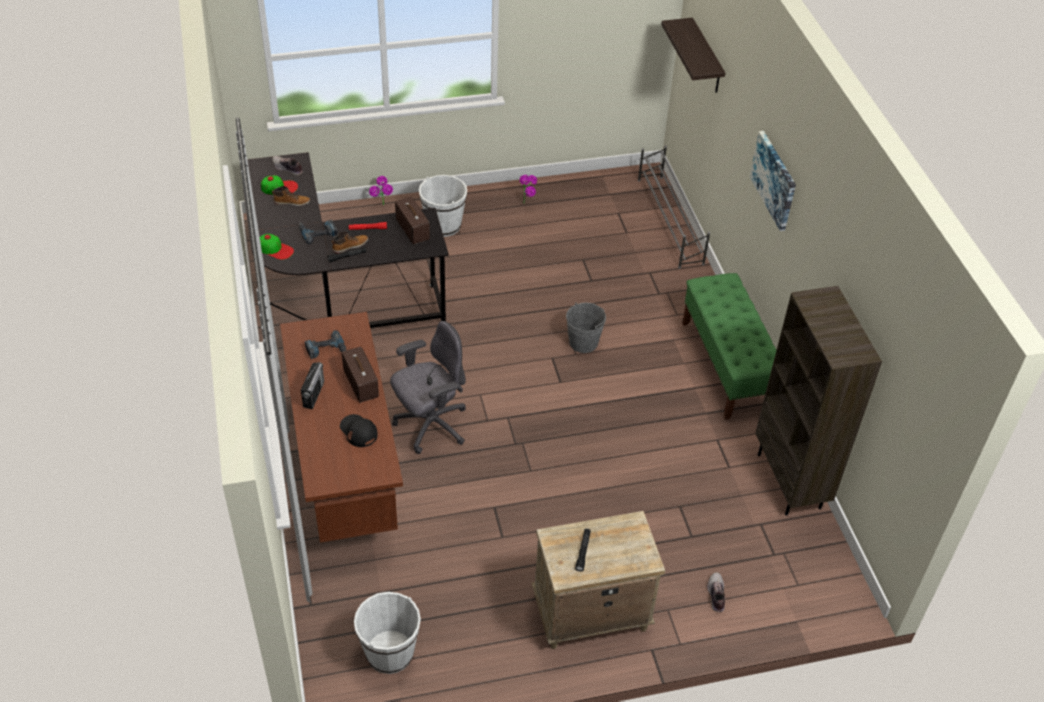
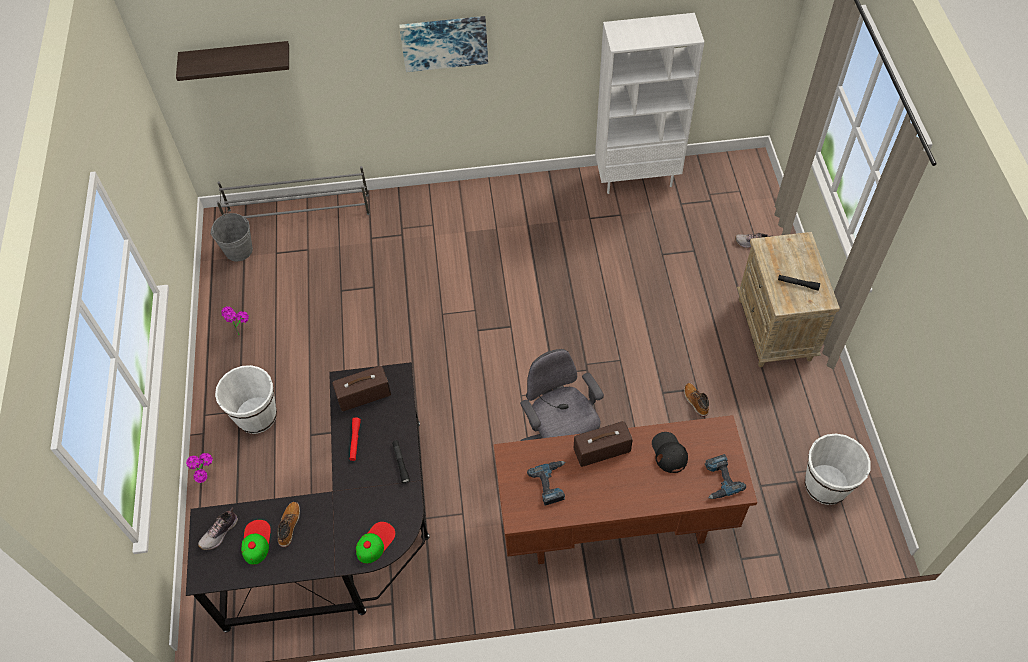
camera: 80 degrees left, 10 degrees up
(313, 394) = (616, 496): radio -> none
(318, 232) = (352, 495): power drill -> power drill (719, 479)
(350, 246) = (382, 460): boot -> boot (695, 401)
(358, 431) = (669, 453): black cap -> black cap turned 105 degrees clockwise
(583, 342) = (460, 302): grey bucket -> grey bucket (239, 250)
(726, 366) = (504, 198): green bench -> none
(790, 481) = (637, 177): brown bookcase -> white bookcase

